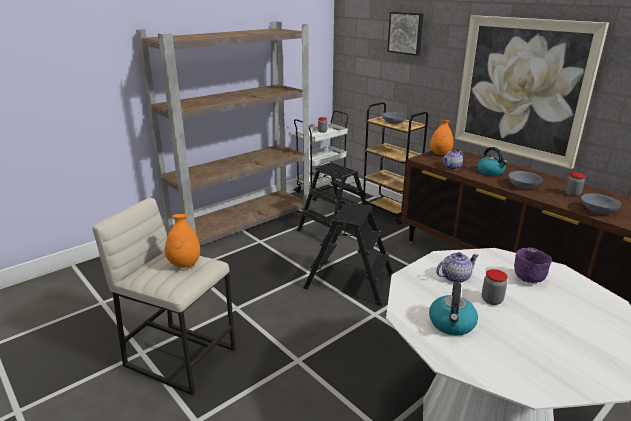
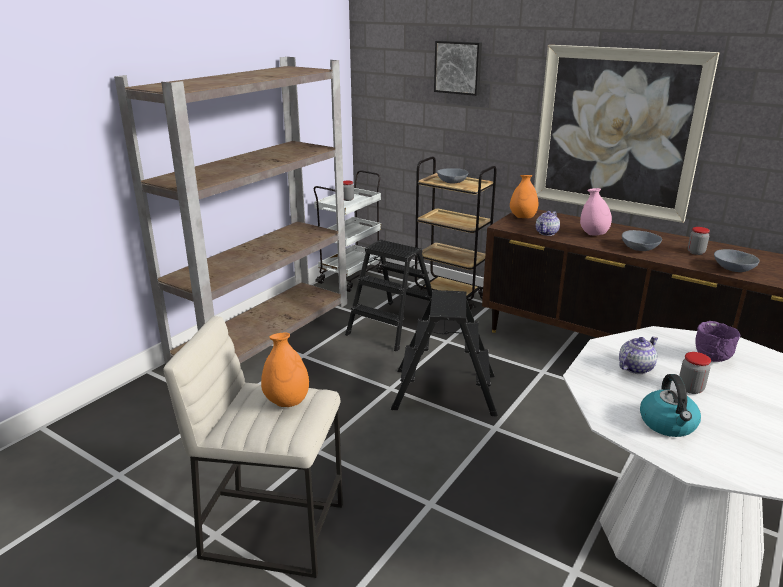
camera: 15 degrees left, 0 degrees up
(491, 172) = (593, 234): kettle -> pink vase

